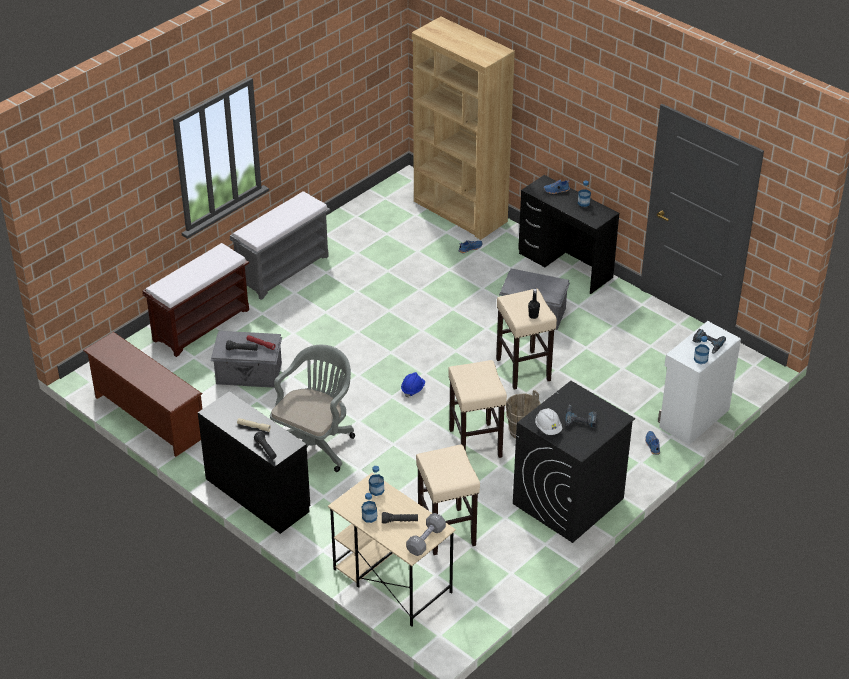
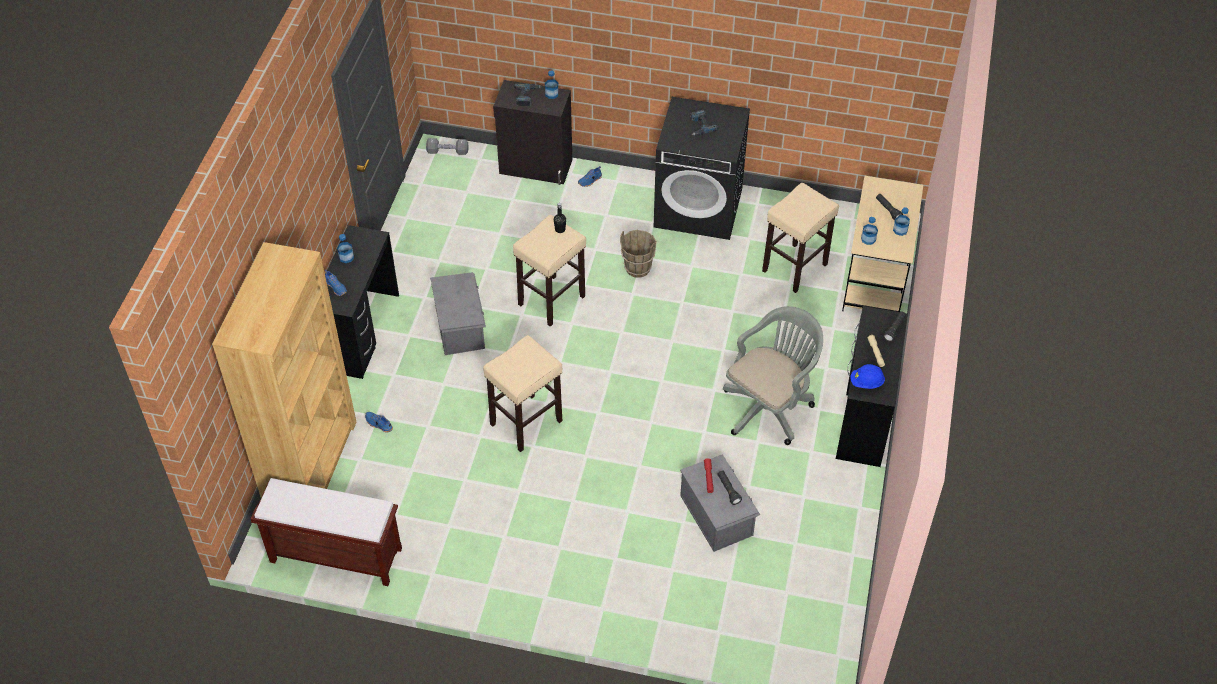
camera: 120 degrees left, 10 degrees up
(148, 417) = (845, 566): brown shoe rack -> none
(202, 324) = (673, 606): brown bench -> brown bench (334, 555)
(283, 270) = (525, 581): grey bench -> none
(315, 444) = (770, 406): grey office chair -> grey office chair turned 135 degrees clockwise
(412, 389) = (640, 369): blue hard hat -> blue hard hat (866, 382)
(426, 540) = (892, 186): grey dumbbell -> grey dumbbell (447, 152)
(476, 443) = (677, 293): beige stool -> beige stool (526, 422)
(548, 428) = (728, 140): white hard hat -> none
(692, 418) = (536, 167): white cabinet -> black cabinet

